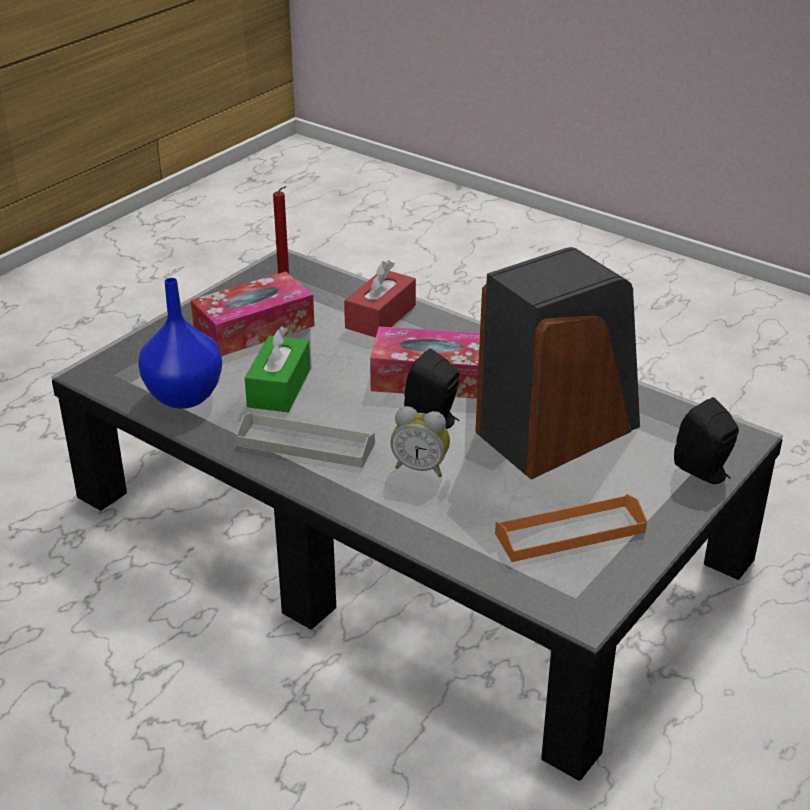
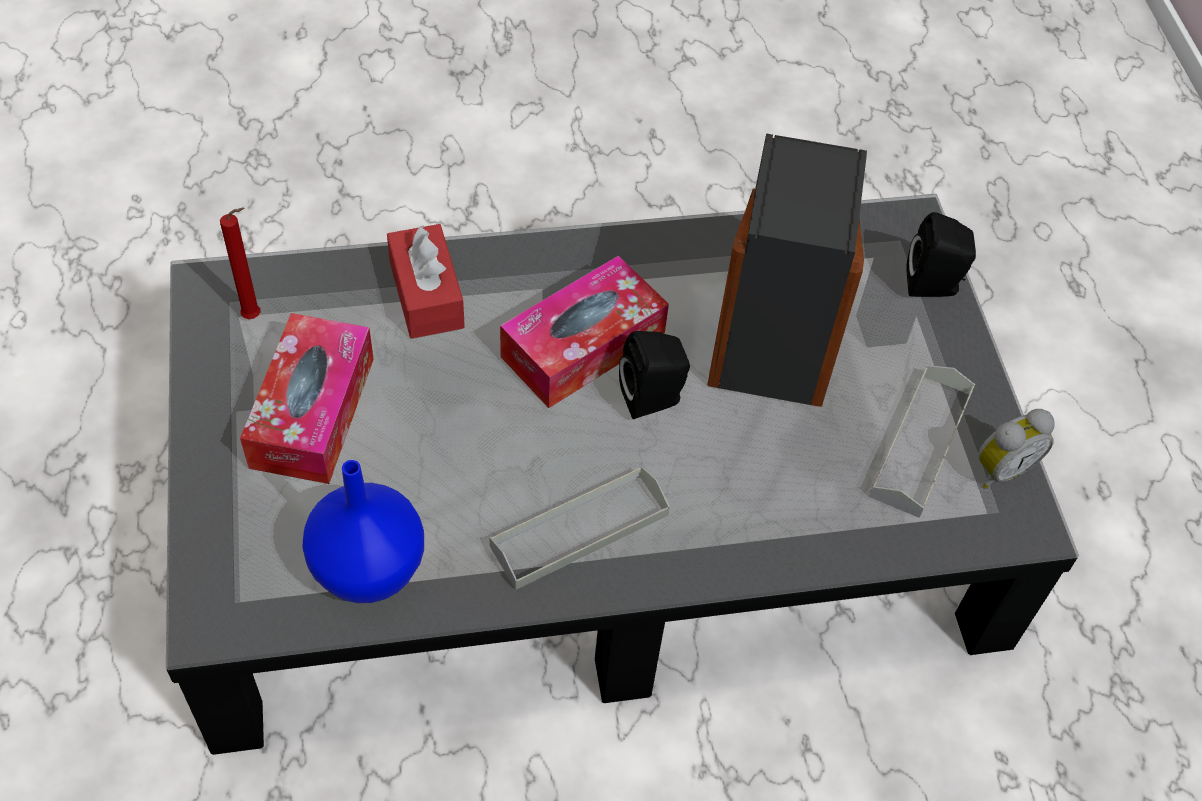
camera: 50 degrees left, 20 degrees up
(279, 388) = (453, 476): green tissue box -> none
(421, 467) = (717, 470): alarm clock -> alarm clock (1000, 468)
(570, 533) = (921, 444): orange tray -> grey tray

